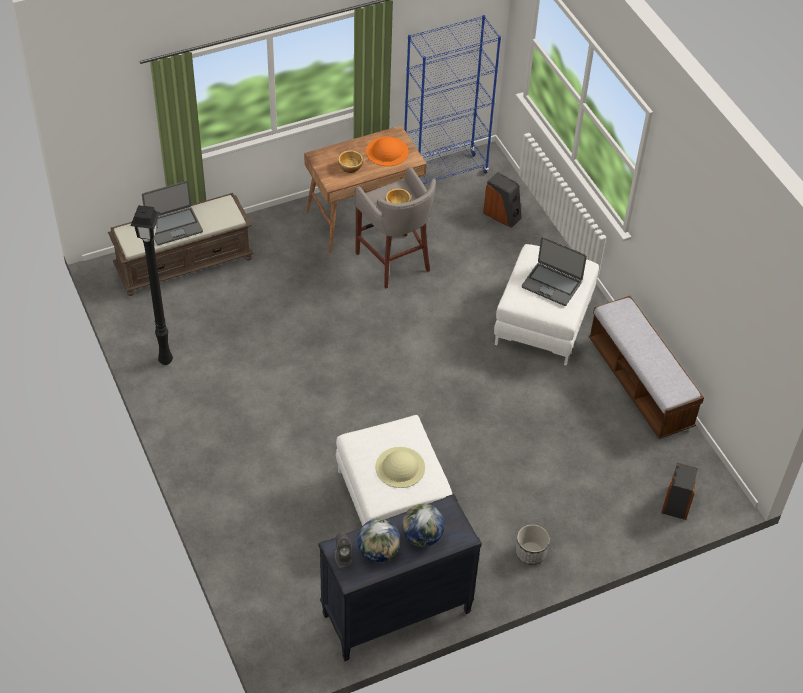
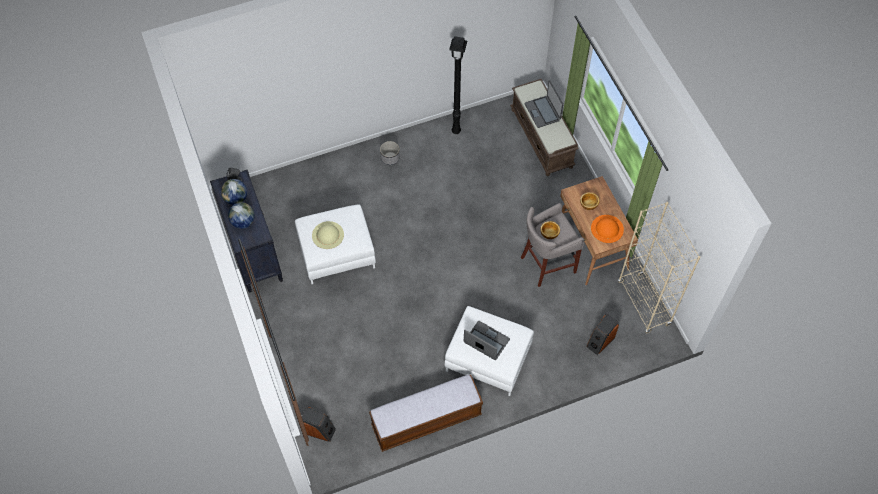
camera: 95 degrees right, 10 degrees up
(444, 173) = (644, 303): blue bookcase -> beige bookcase
(531, 553) = (288, 331): planter -> planter (390, 158)
(552, 284) = (486, 341): laptop -> laptop turned 90 degrees clockwise

